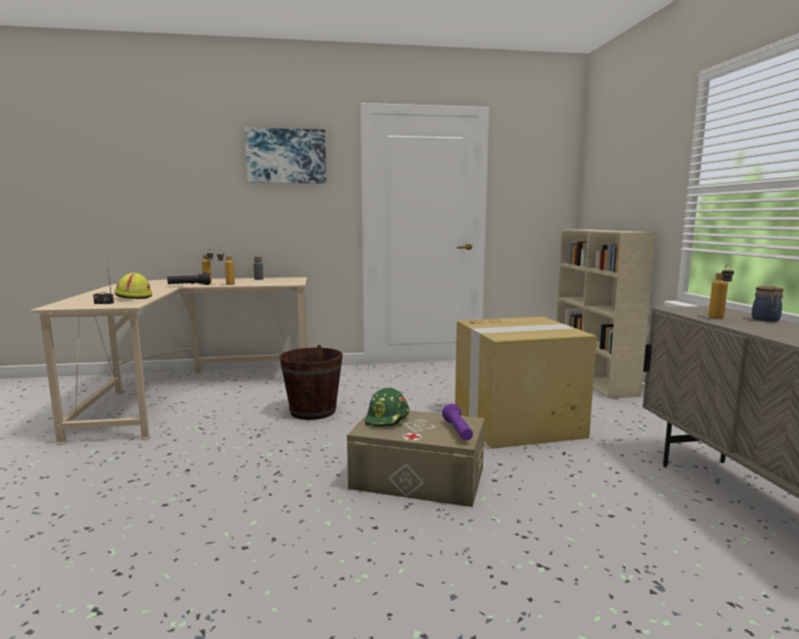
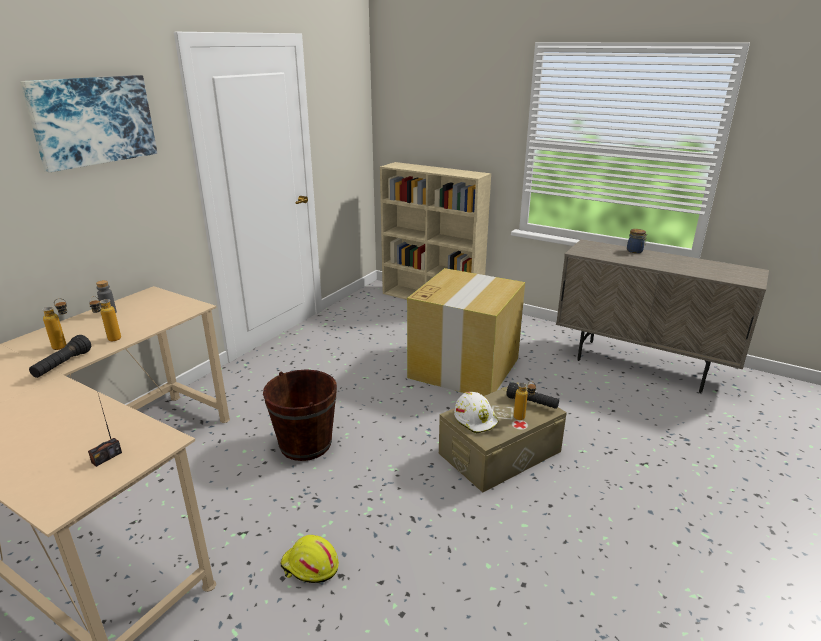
camera: 50 degrees left, 15 degrees up
(133, 297) = (92, 425): yellow hard hat -> yellow hard hat (310, 566)
(388, 419) = (476, 419): green hard hat -> white hard hat
(458, 431) = (532, 403): purple flashlight -> black flashlight
(718, 318) = (619, 257): bottle -> bottle (523, 419)

